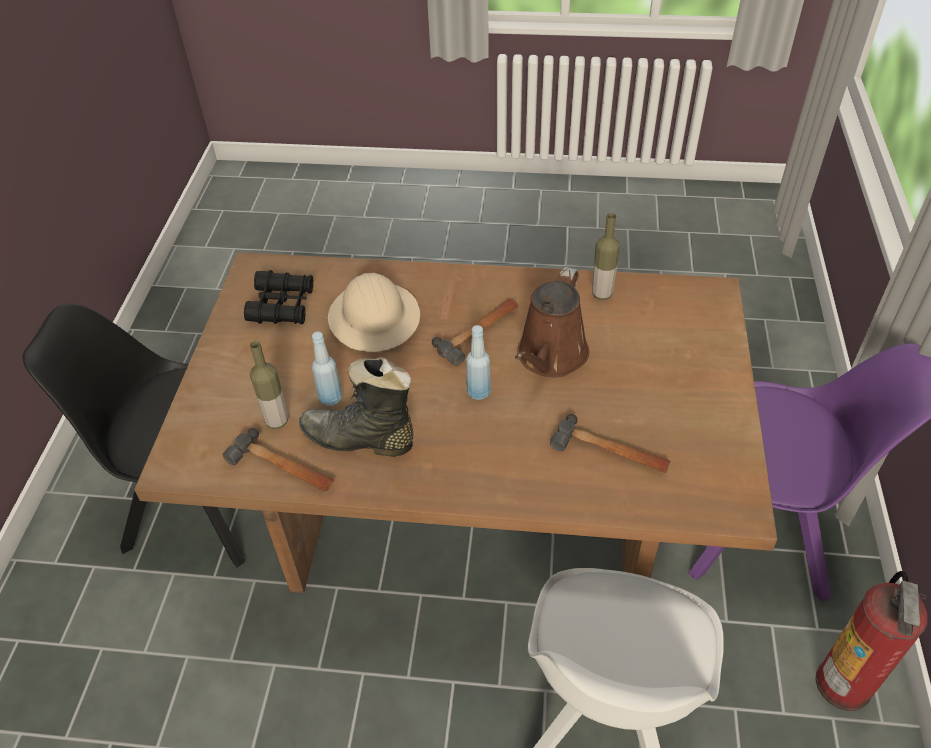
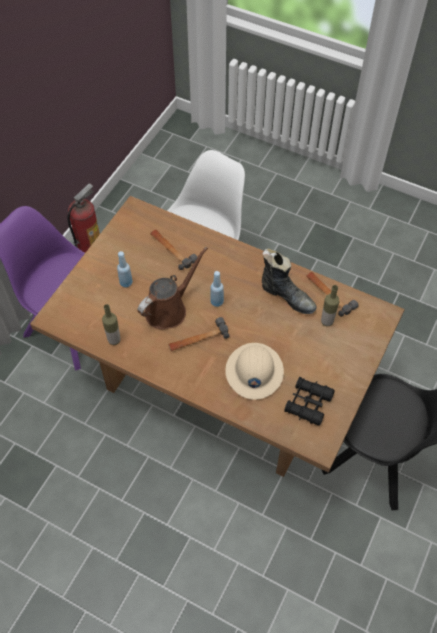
camera: 160 degrees left, 10 degrees up
(330, 398) = (295, 325): blue bottle -> blue bottle (126, 283)

